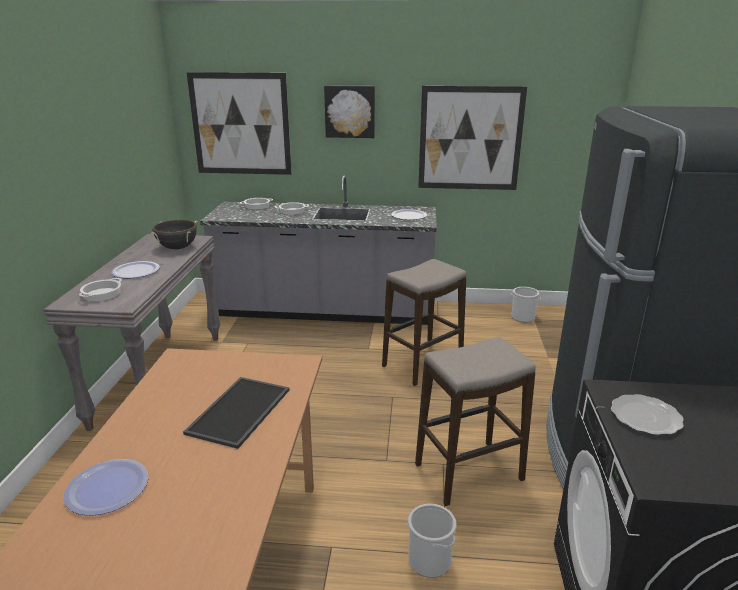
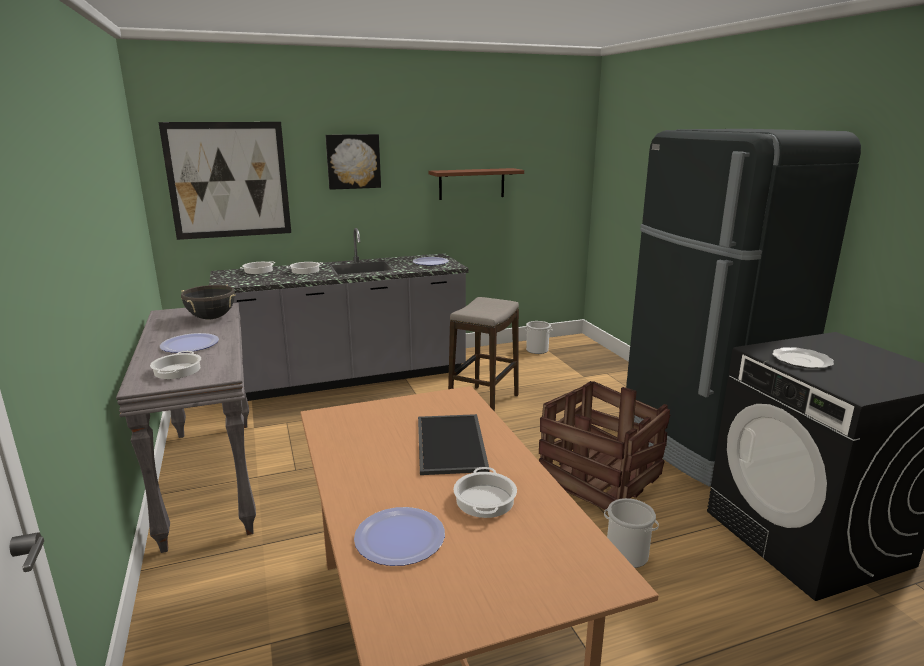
camera: 25 degrees left, 5 degrees down
(204, 476) = (485, 500): none -> cooking pot
(469, 472) = (599, 479): stool -> crate
(470, 139) = (471, 183): picture -> brown shelf

